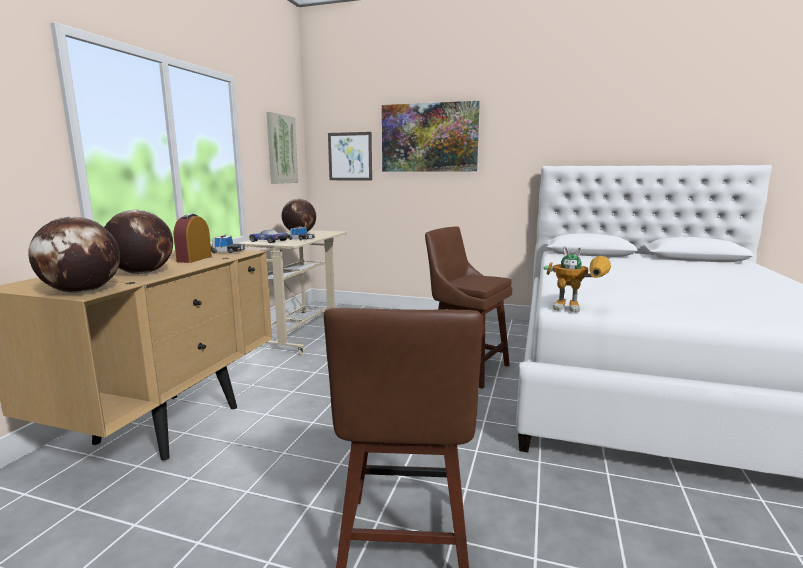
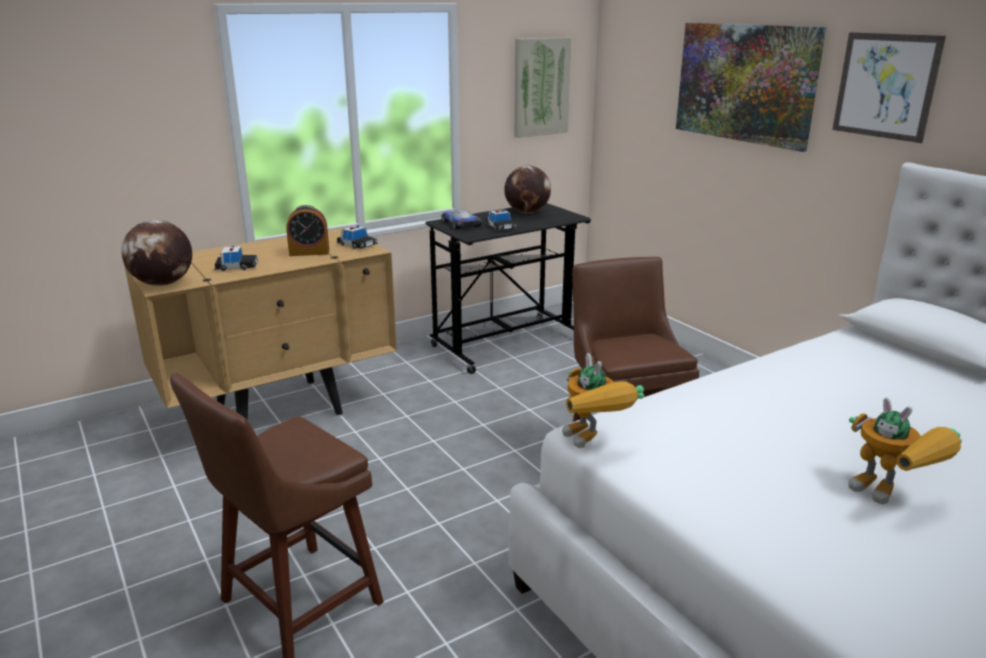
camera: 40 degrees right, 10 degrees up
(142, 273) = (237, 266): globe -> toy car
(194, 259) = (309, 252): alarm clock -> alarm clock turned 150 degrees counterclockwise
(301, 333) = (507, 344): beige desk -> black desk
(350, 156) = (642, 98): picture -> picture (885, 86)
(711, 292) = (892, 496): none -> toy robot

